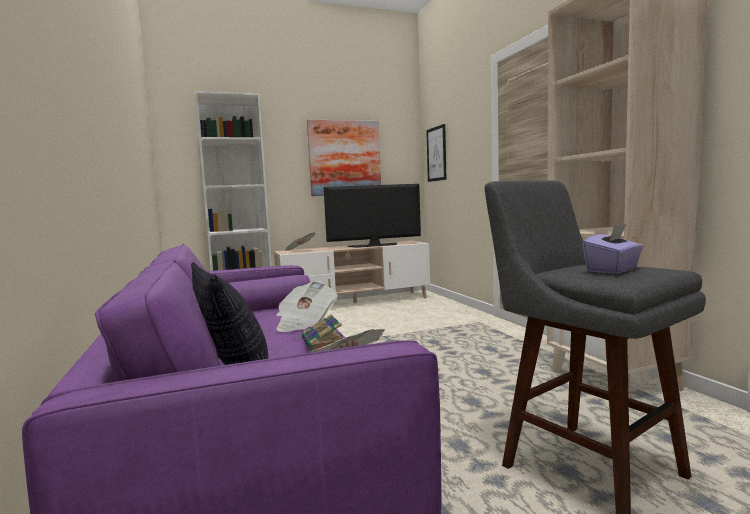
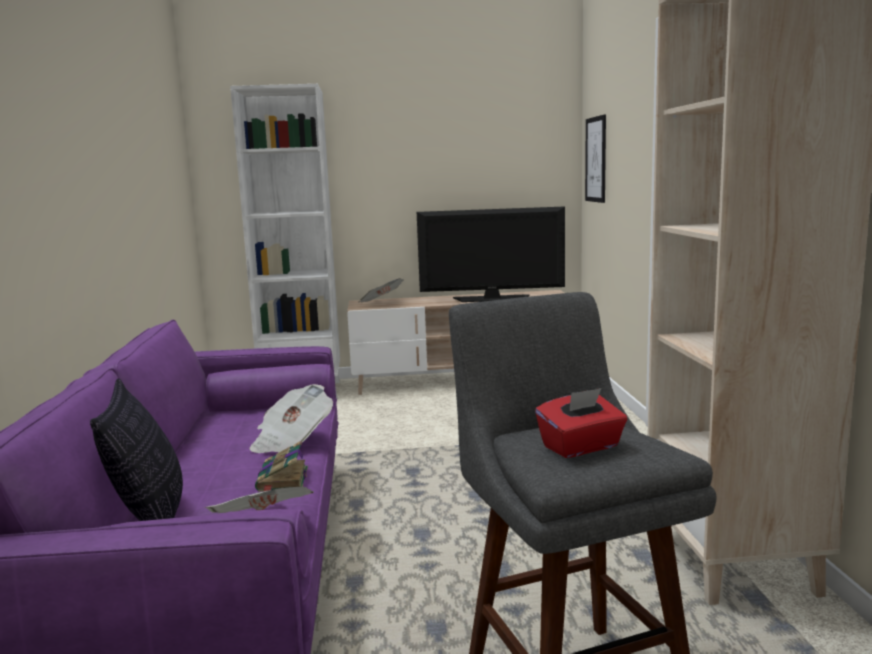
camera: 15 degrees right, 5 degrees up
(345, 158) = (456, 165): picture -> none
(613, 270) = (581, 447): purple tissue box -> red tissue box

